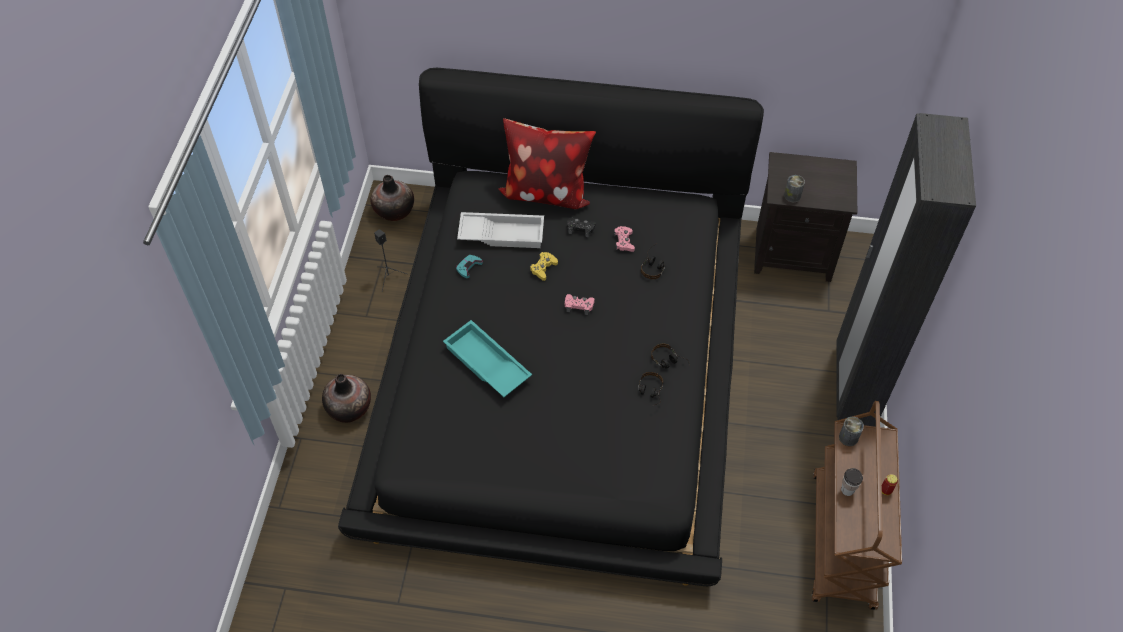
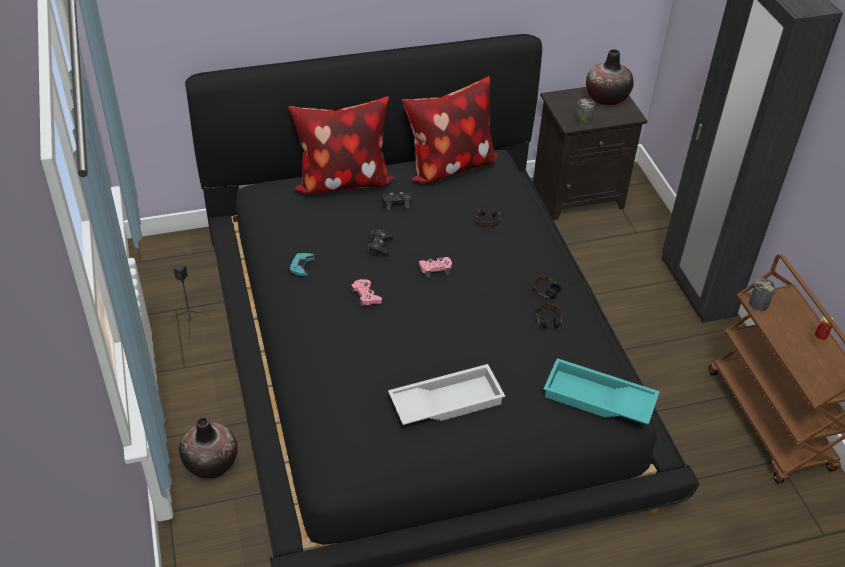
camera: 25 degrees left, 10 degrees down
(394, 211) = (165, 261): vase -> vase (606, 98)
(486, 364) = (371, 349): turquoise tray -> turquoise tray (597, 400)
(502, 233) = (319, 227): white tray -> white tray (446, 401)
(543, 268) = (380, 246): yellow game controller -> black game controller
(624, 242) = (445, 203): pink game controller -> pink game controller (366, 296)
(649, 203) = (449, 166): none -> pillow
(847, 490) = (787, 347): cup -> none

